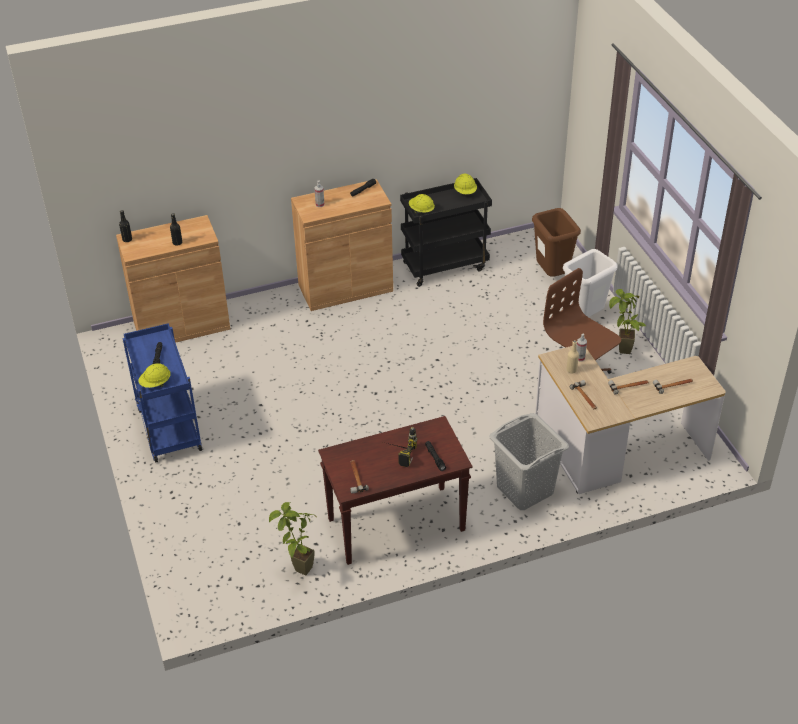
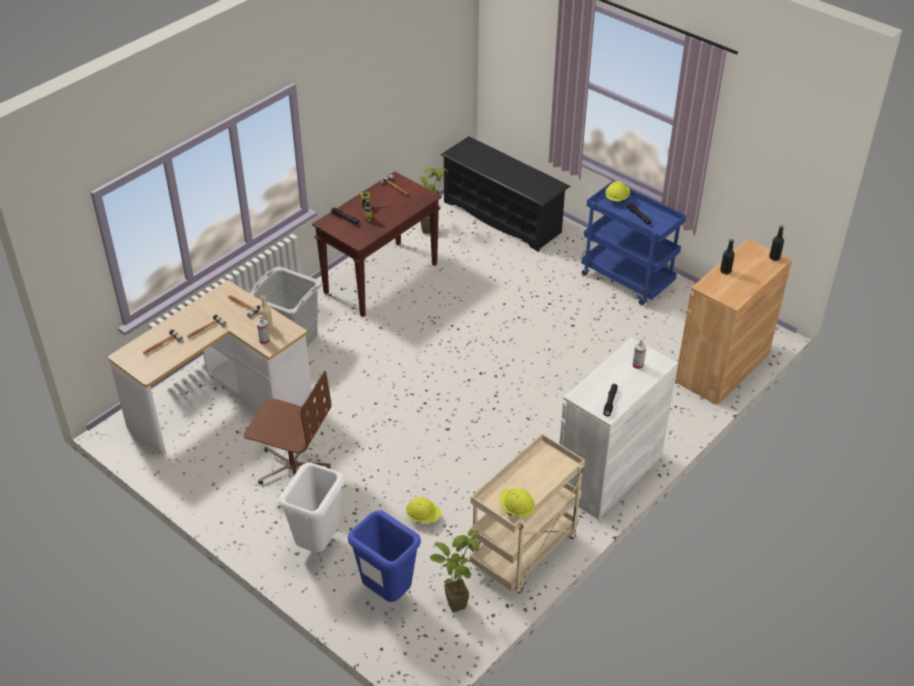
camera: 150 degrees right, 0 degrees up
(211, 553) = (502, 217): none -> black shoe rack
(345, 288) = (609, 474): brown cabinet -> white cabinet
(421, 210) = (546, 458): yellow hard hat -> yellow hard hat (423, 517)
(445, 265) = (524, 553): black cart -> beige cart
(552, 275) = (386, 592): brown trash can -> blue trash can
(622, 354) = (254, 512): potted plant -> potted plant (456, 599)

